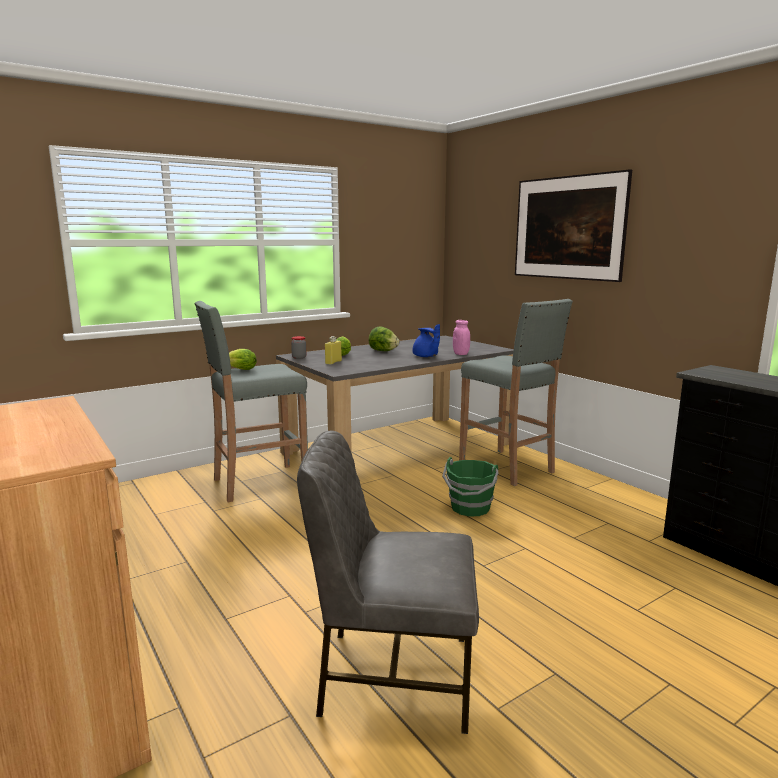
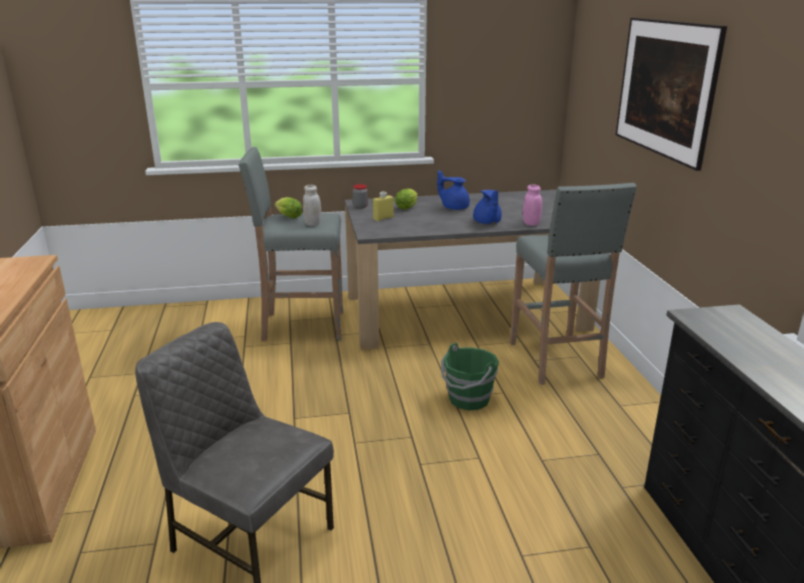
camera: 25 degrees right, 10 degrees up
(273, 371) = (312, 224): none -> white jar
(383, 351) = (454, 207): lettuce -> blue teapot

